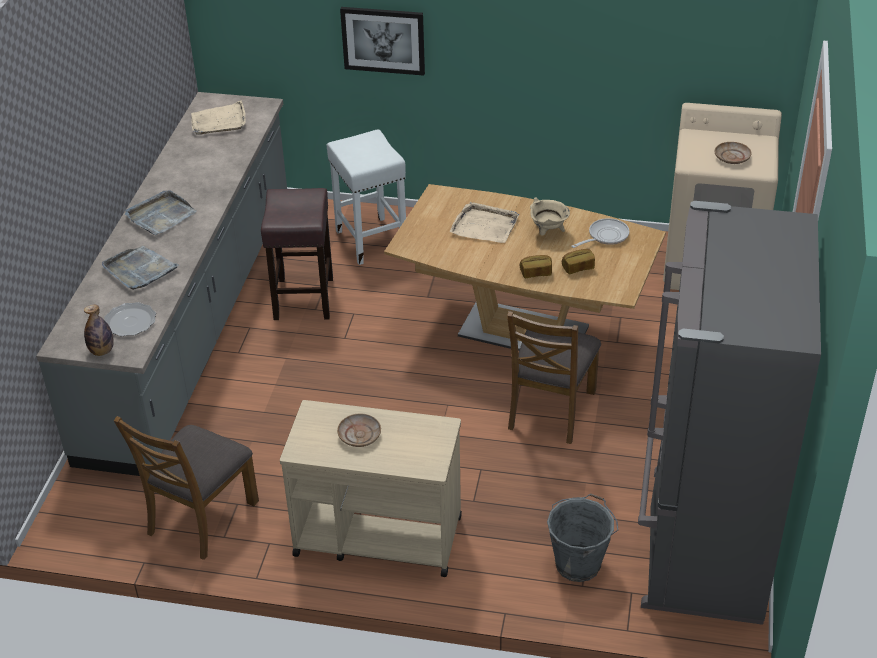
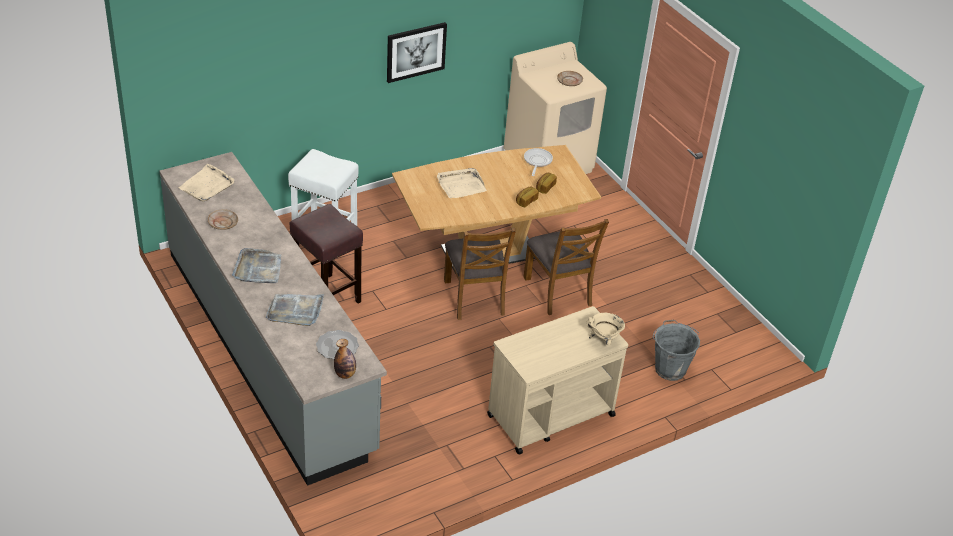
camera: 45 degrees left, 0 degrees up
(201, 517) = (435, 465): brown chair -> brown chair (475, 297)
(359, 435) = (552, 344): beige plate -> beige plate (223, 223)
(383, 40) = (306, 78): picture -> picture (416, 51)
(548, 232) = (502, 173): beige cooking pot -> beige cooking pot (604, 340)
(701, 544) = (715, 325): grey fridge -> none

